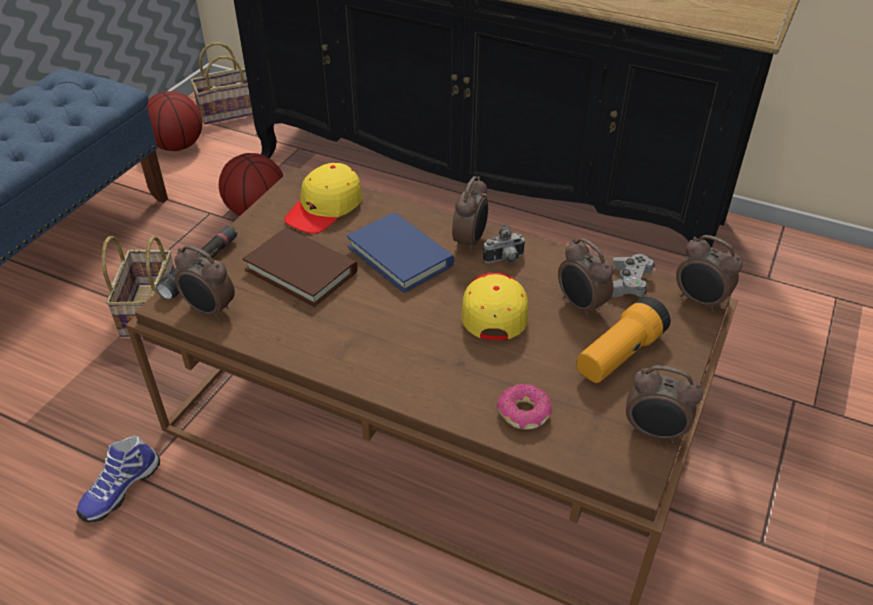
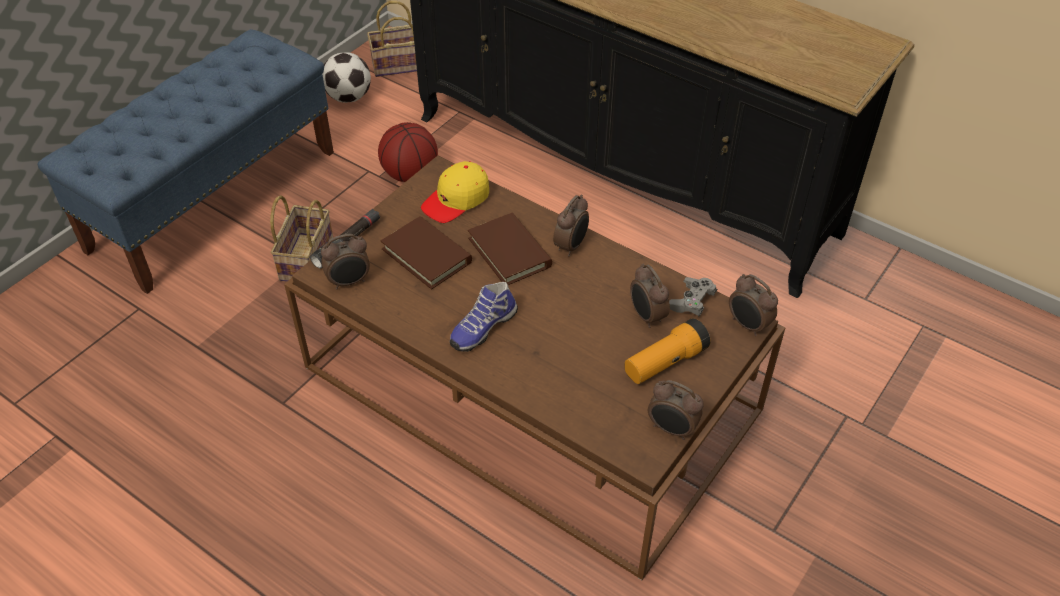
camera: 10 degrees right, 5 degrees up
(119, 489) = (267, 410): shoe -> shoe (482, 327)
(178, 146) = (349, 97): basketball -> football
(210, 311) = (349, 282): alarm clock -> alarm clock turned 60 degrees counterclockwise
(400, 256) = (509, 252): blue book -> brown book
(494, 309) = (574, 310): yellow cap -> none
(505, 260) = (595, 267): camera -> none
(524, 413) = (574, 400): donut -> none

